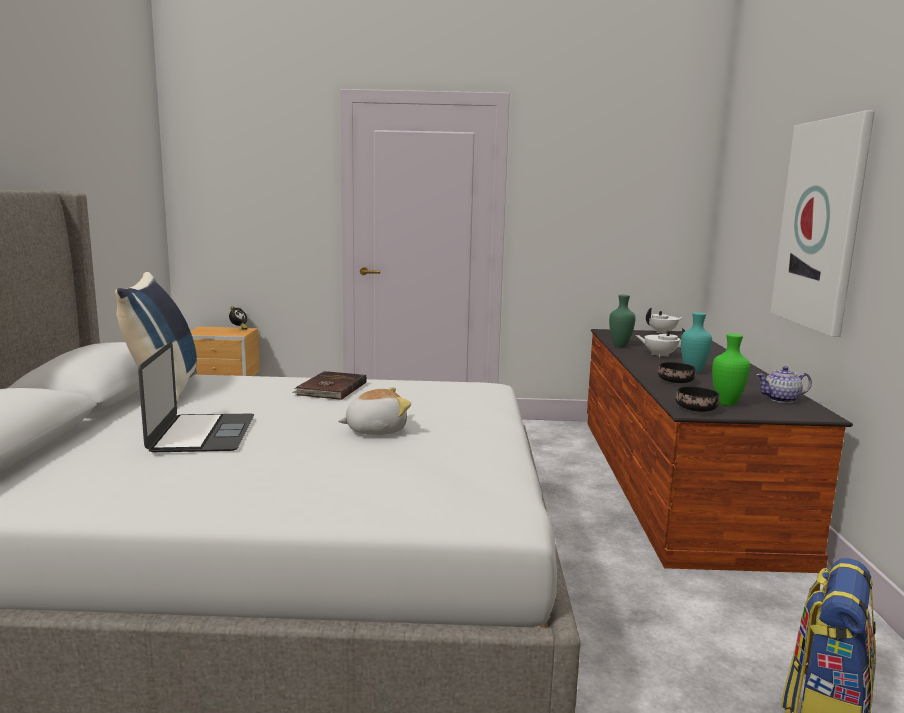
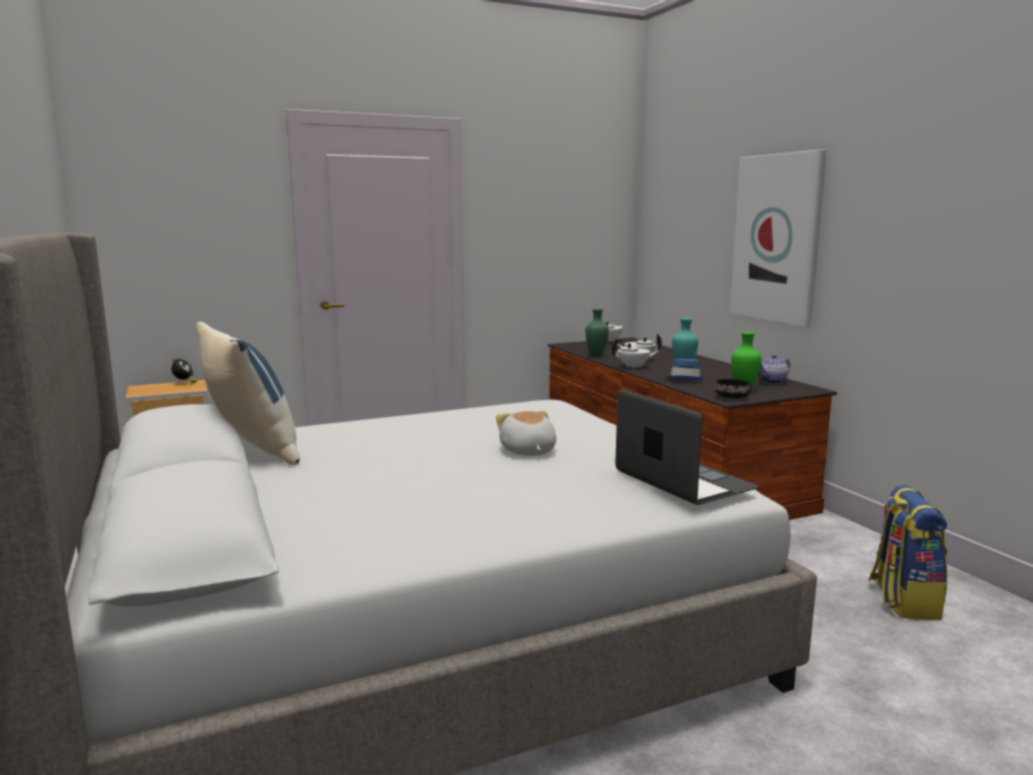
camera: 25 degrees left, 0 degrees up
(202, 433) = (382, 480): laptop -> laptop (683, 480)
(330, 389) = (421, 424): brown book -> none
(375, 430) = (527, 451): plush toy -> plush toy turned 60 degrees counterclockwise
(640, 362) = (634, 367): none -> white teapot
(676, 382) = (685, 379): black bowl -> blue hat

